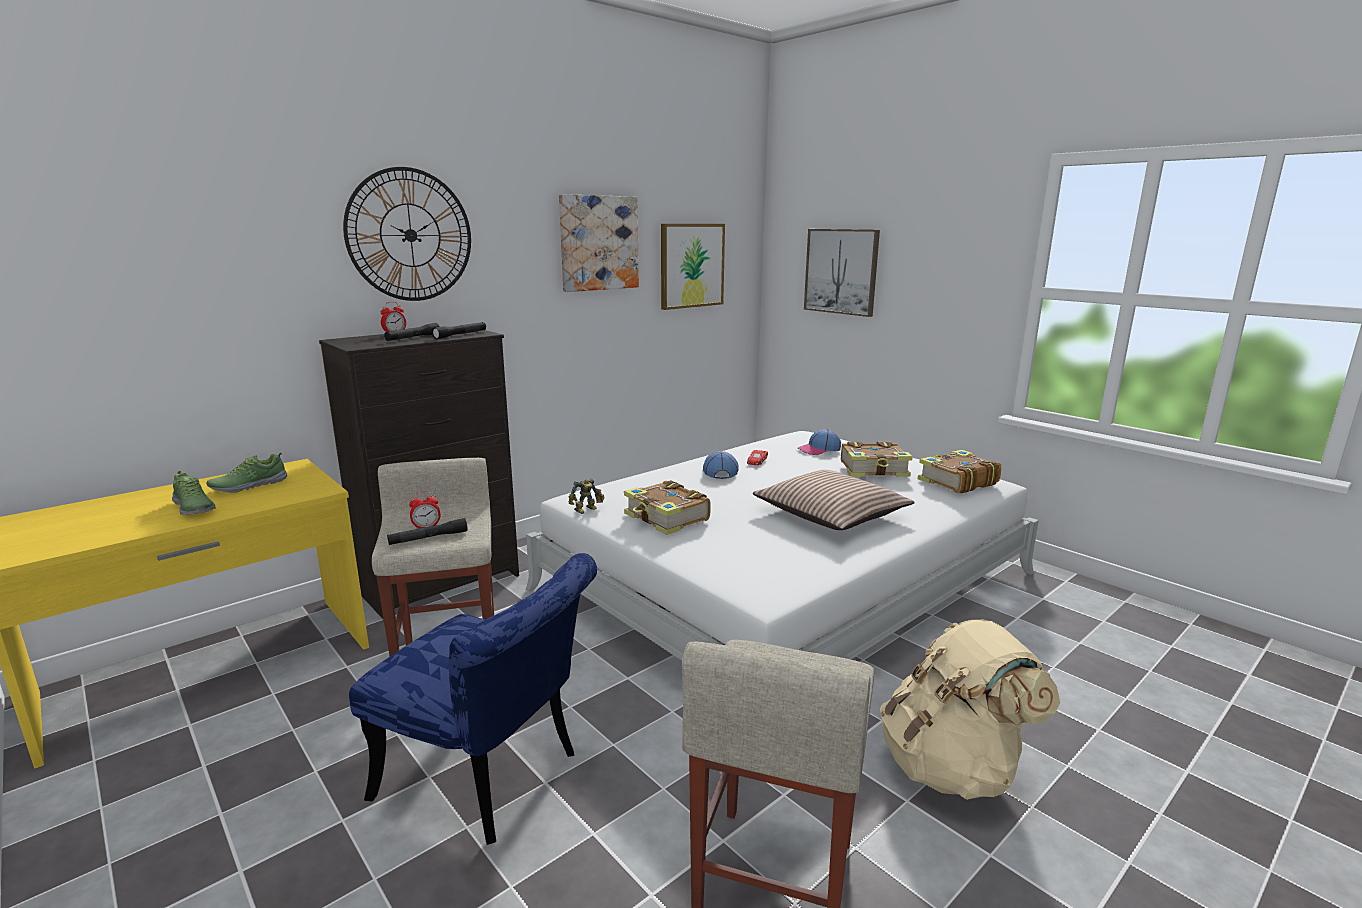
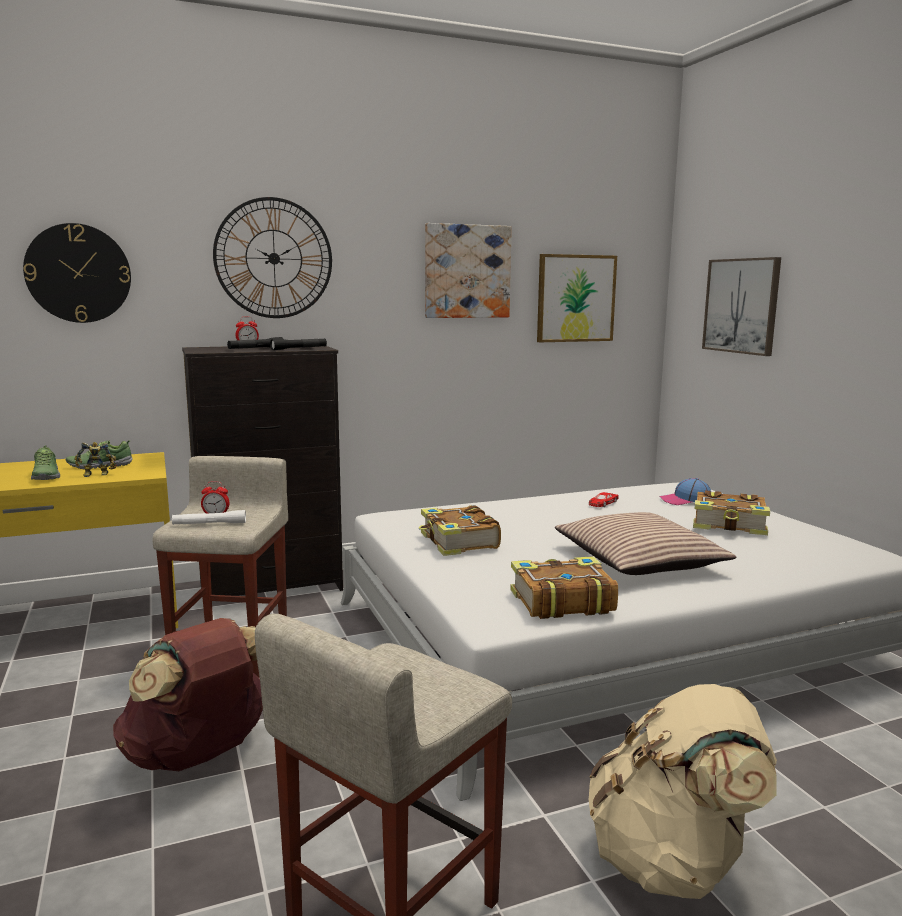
camera: 20 degrees right, 5 degrees down
(184, 260) = (78, 273): none -> wall clock
(428, 538) = (209, 524): black flashlight -> white flashlight
(491, 779) = (199, 755): blue chair -> brown backpack
(587, 510) = (389, 526): toy robot -> toy robot (97, 475)
(719, 470) = (552, 507): cap -> none
(956, 482) = (823, 547): book -> book (560, 601)

